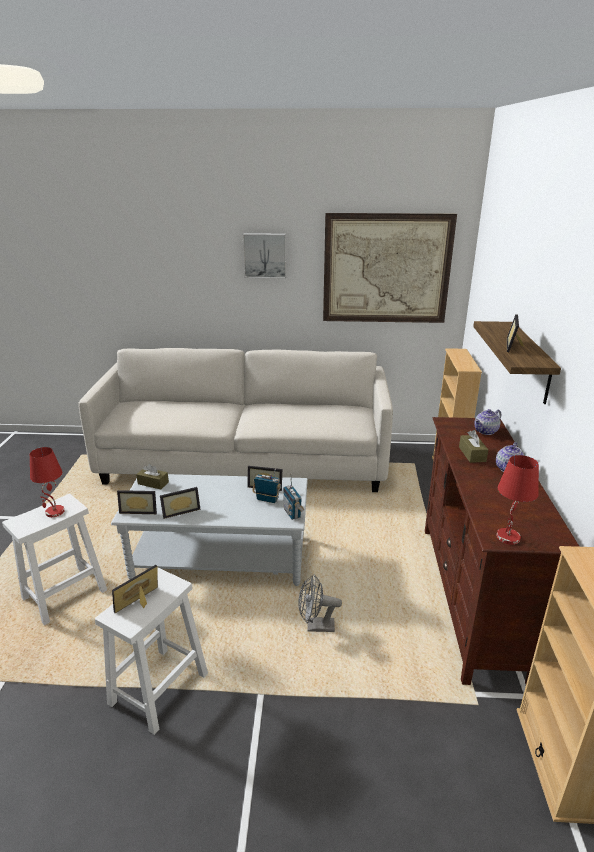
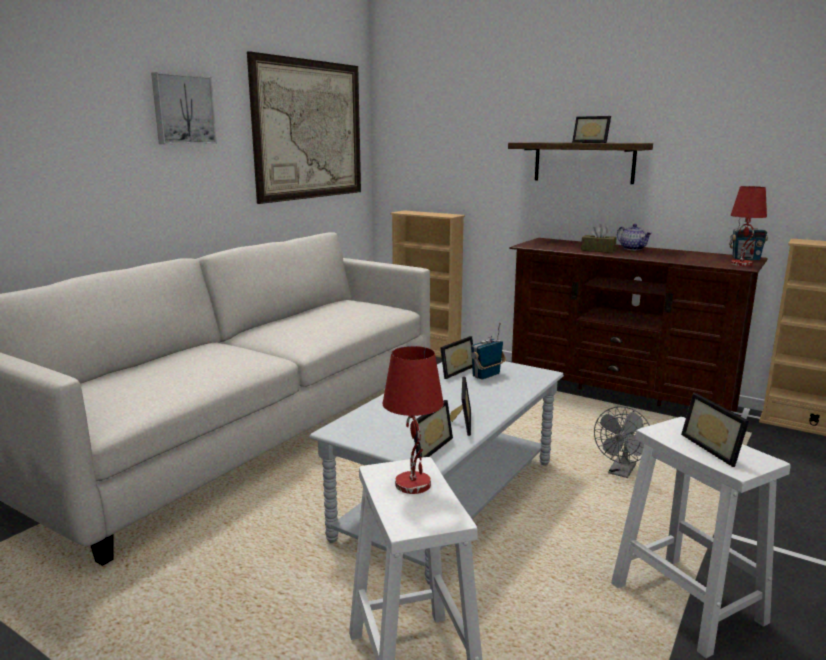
camera: 60 degrees left, 10 degrees down
(153, 483) = (358, 428): brown tissue box -> none
(292, 513) = (529, 370): radio -> radio (745, 259)
(486, 431) = (559, 242): teapot -> none

